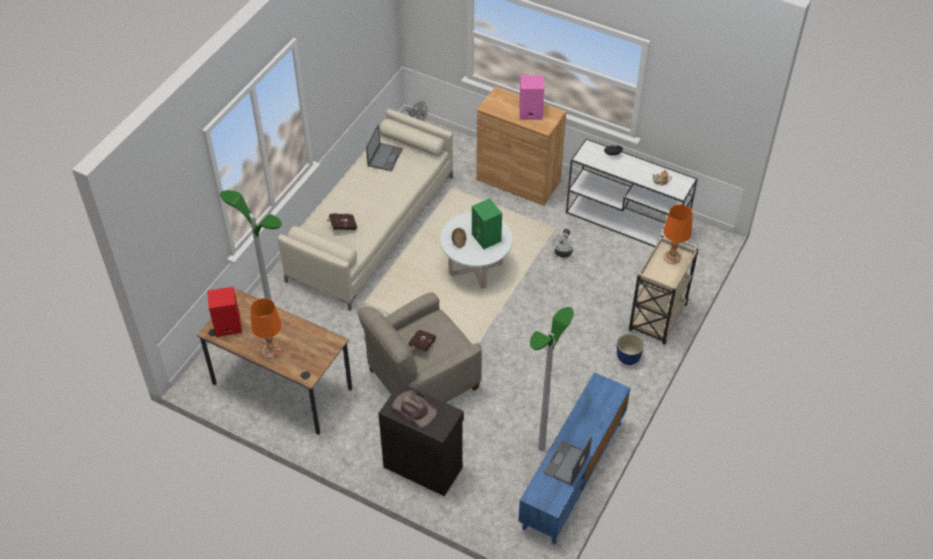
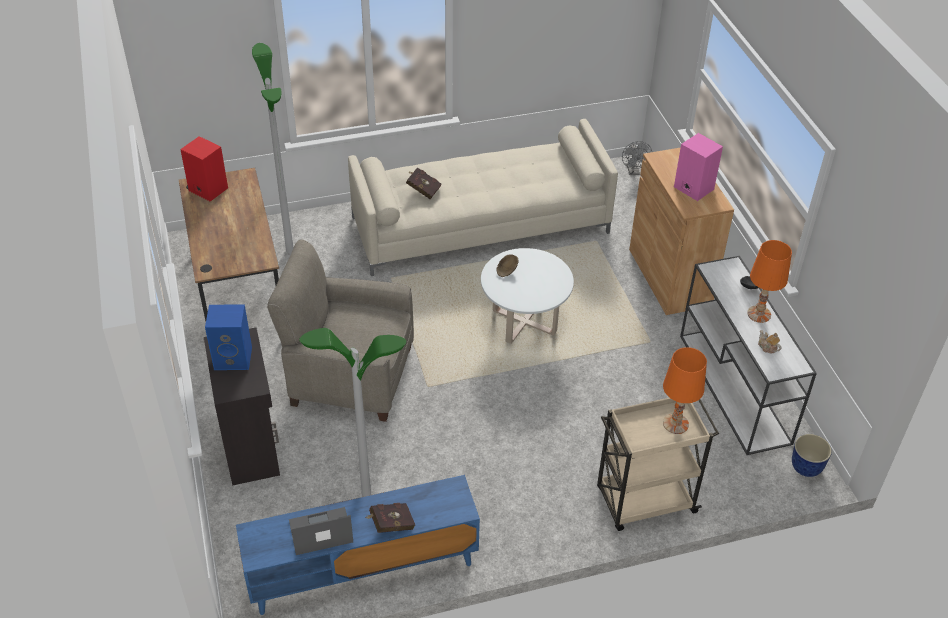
camera: 45 degrees right, 5 degrees down
(271, 351) = (210, 231): orange table lamp -> orange table lamp (759, 314)
(385, 157) = (538, 160): laptop -> none
(414, 409) = (234, 358): brown hat -> blue speaker
(421, 346) = (345, 327): red book -> red book (390, 524)
(487, 238) = (537, 286): green speaker -> none
(562, 253) = (627, 369): white fan -> none
(628, 358) = (563, 512): planter -> planter (806, 468)

